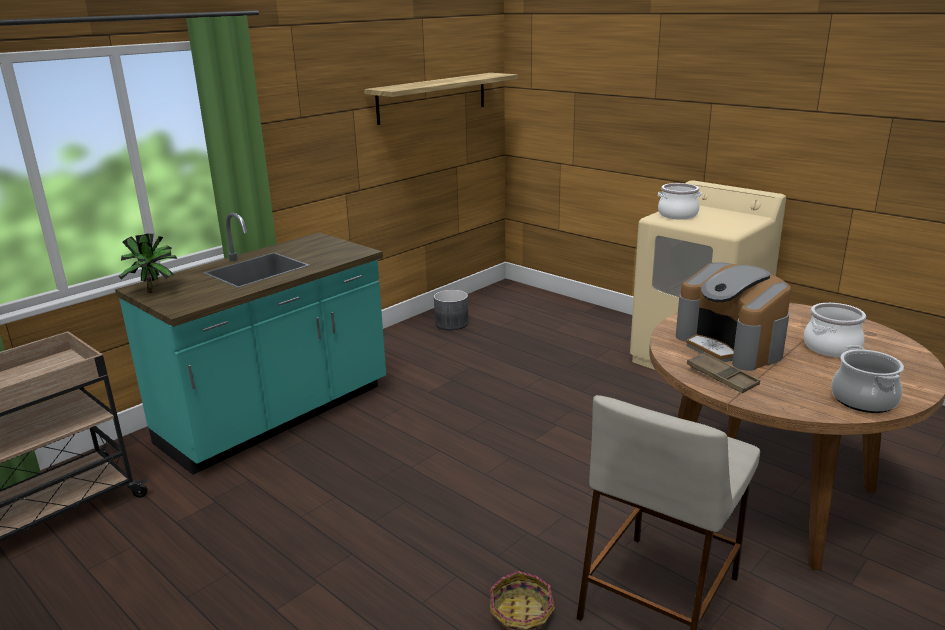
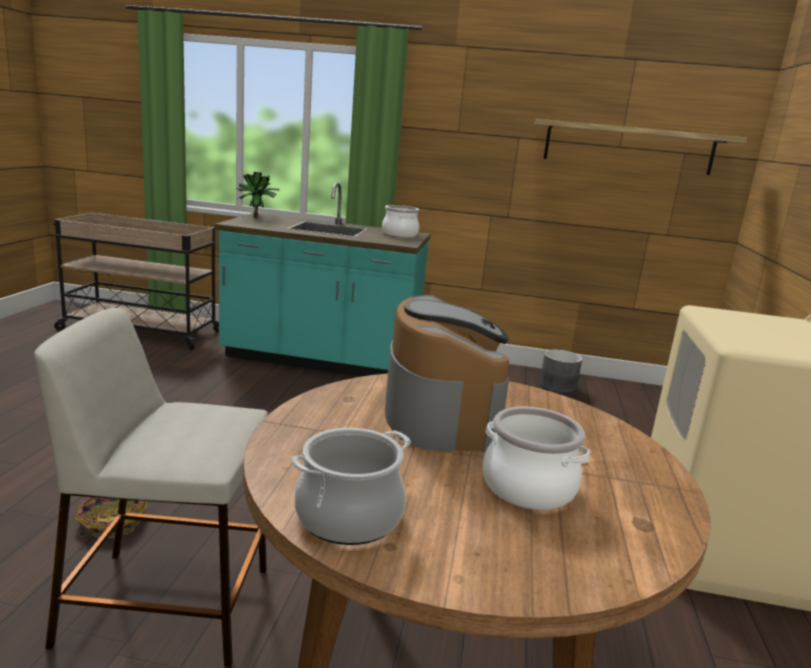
camera: 55 degrees right, 5 degrees down
(677, 215) = (741, 318): cooking pot -> cooking pot (400, 234)
(722, 377) = (334, 414): brown tray -> none
(730, 345) = (441, 415): coffee machine -> coffee machine turned 150 degrees clockwise

